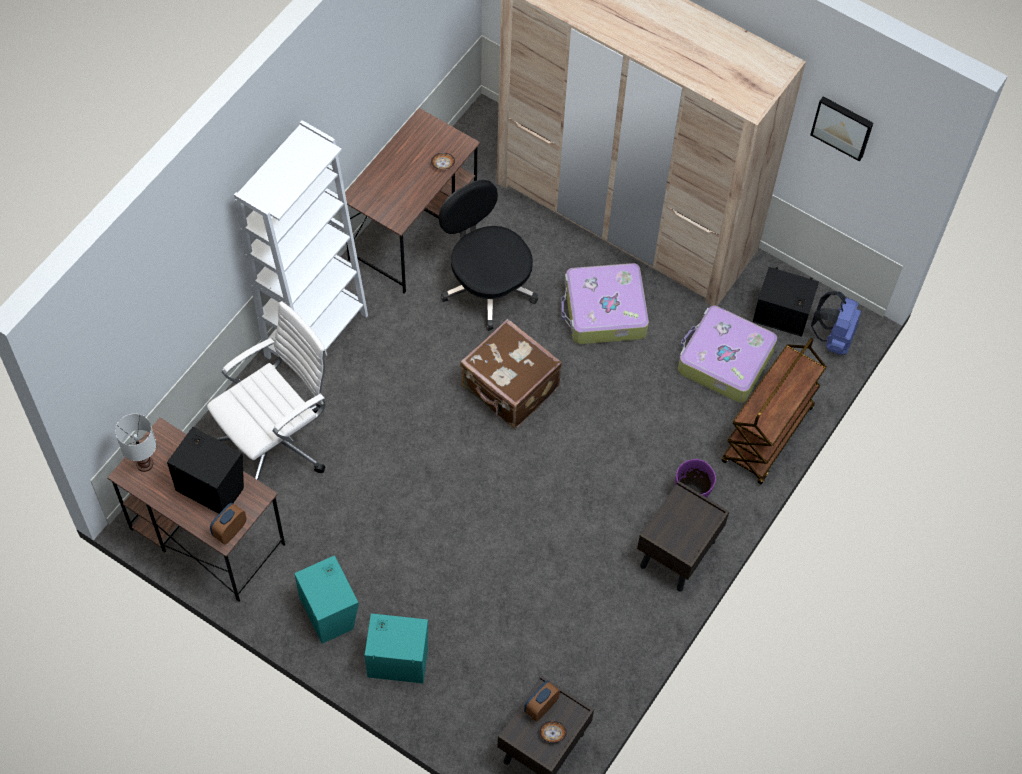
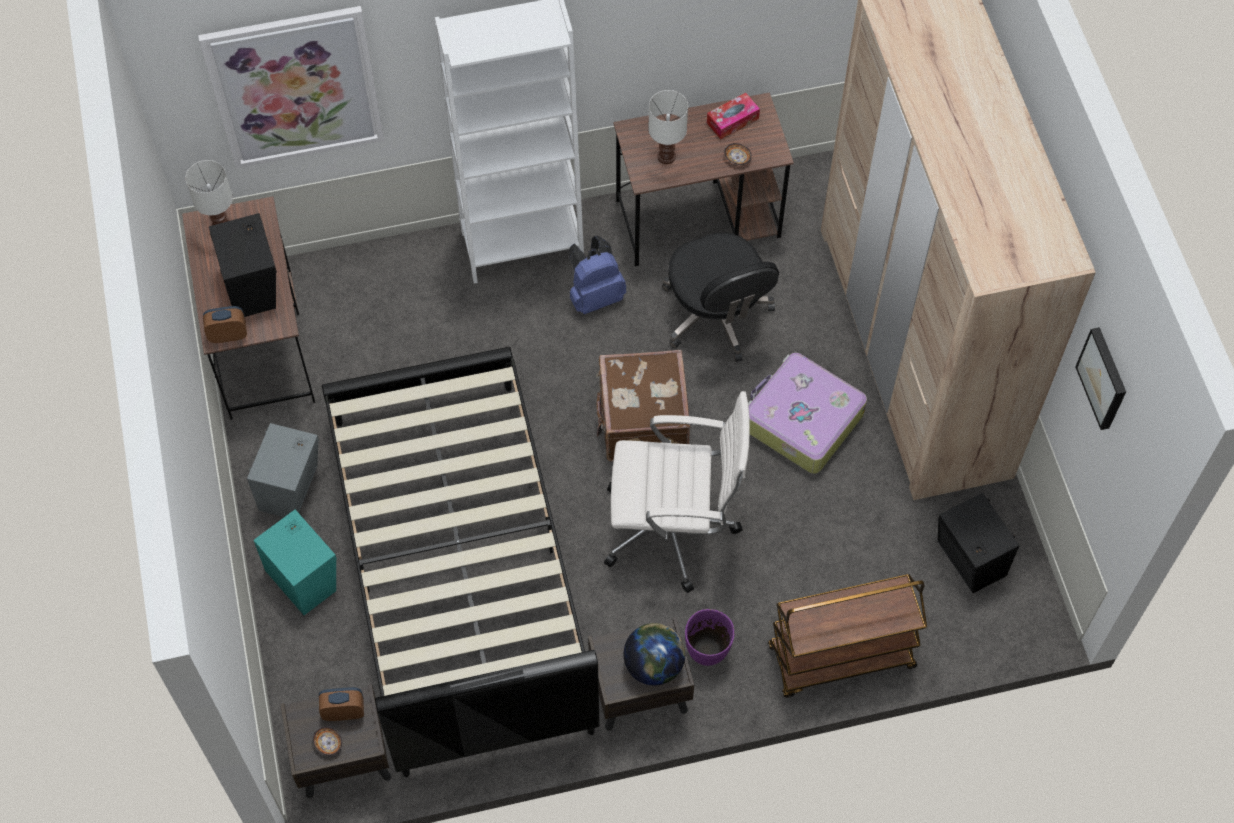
camera: 45 degrees right, 0 degrees up
(154, 317) = (295, 87): none -> picture
(277, 441) = (398, 310): white office chair -> white office chair (673, 529)
(328, 610) = (292, 487): turquoise speaker -> grey speaker
(396, 196) = (666, 156): none -> white table lamp
(415, 142) = (732, 120): none -> tissue box
(487, 286) = (716, 315): black office chair -> black office chair turned 150 degrees clockwise
(493, 573) = (459, 571): none -> black bed
(694, 519) = (654, 665): none -> globe
(724, 361) = (870, 555): suitcase -> none
(833, 338) = (1004, 620): blue backpack -> blue backpack (595, 295)

